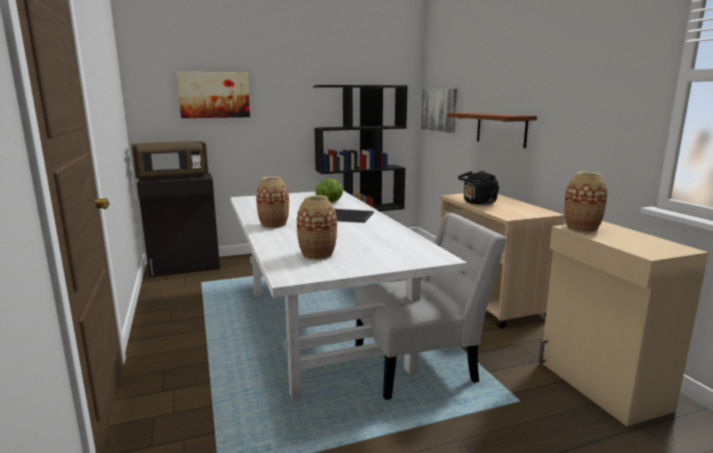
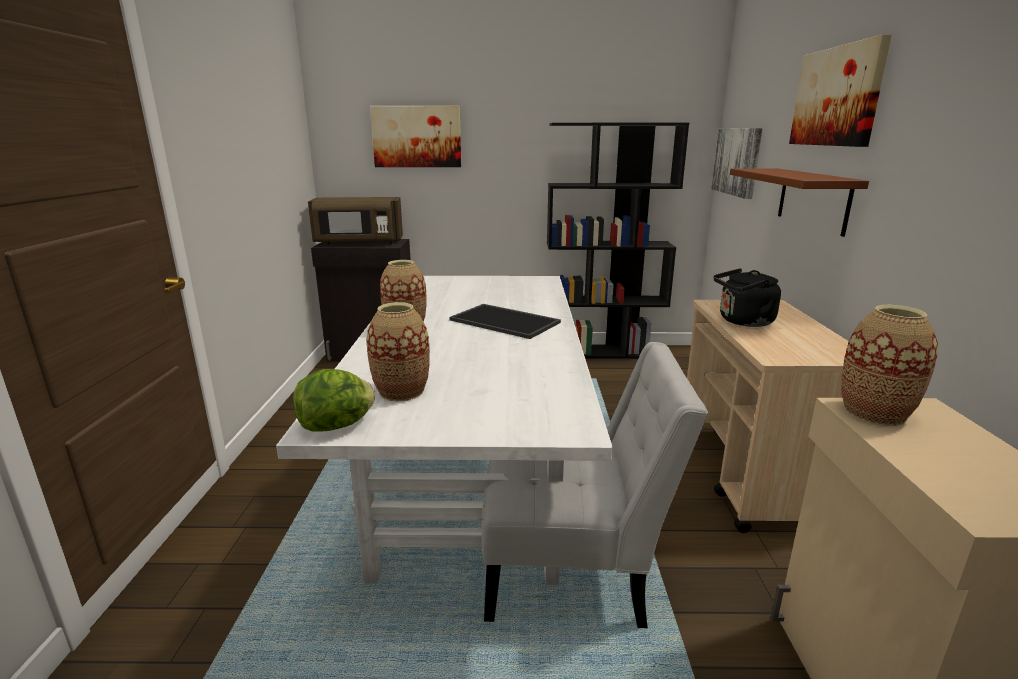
camera: 20 degrees right, 5 degrees up
(330, 202) = (520, 296): lettuce -> lettuce (337, 426)
(509, 70) = (837, 97): none -> picture

